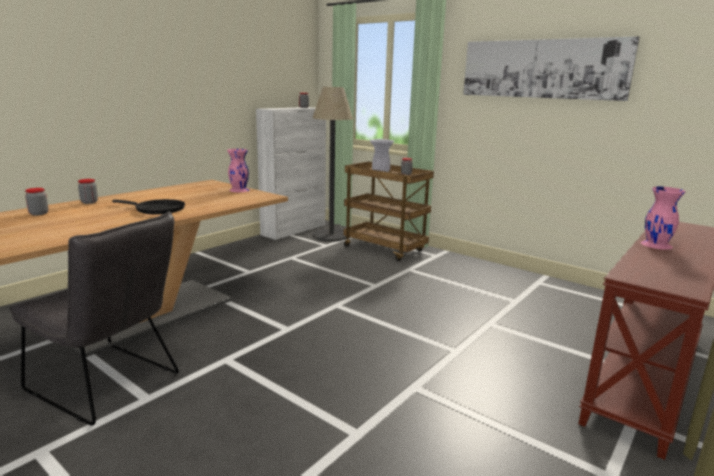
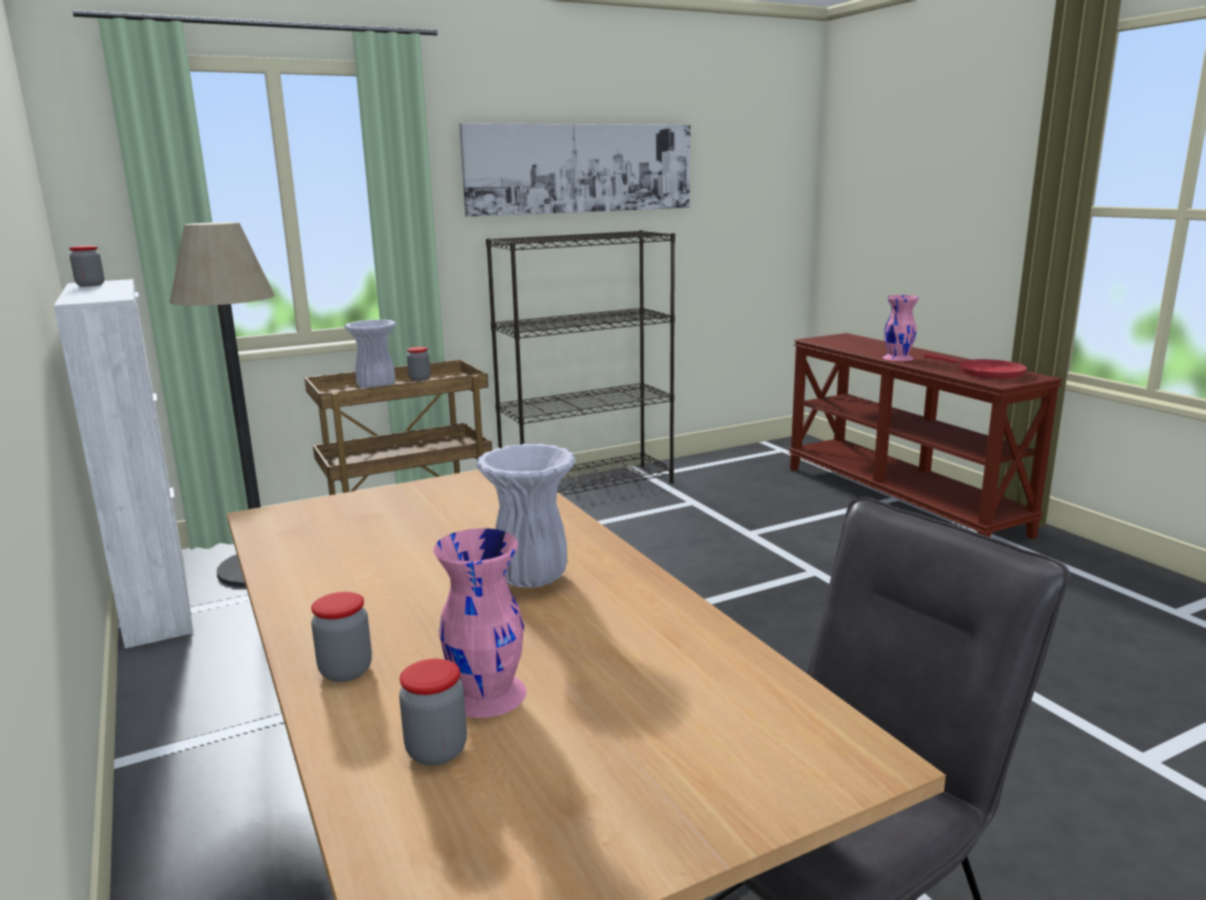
camera: 65 degrees left, 0 degrees up
(157, 209) = (533, 578): black frying pan -> white vase
(239, 190) = (407, 494): pink vase -> pink vase (487, 694)
(495, 271) = (588, 487): none -> black bookcase
(662, 272) = (985, 372): none -> red frying pan

